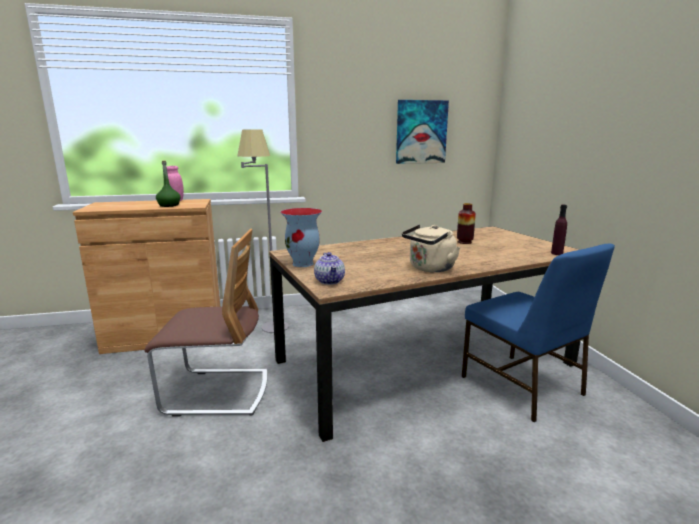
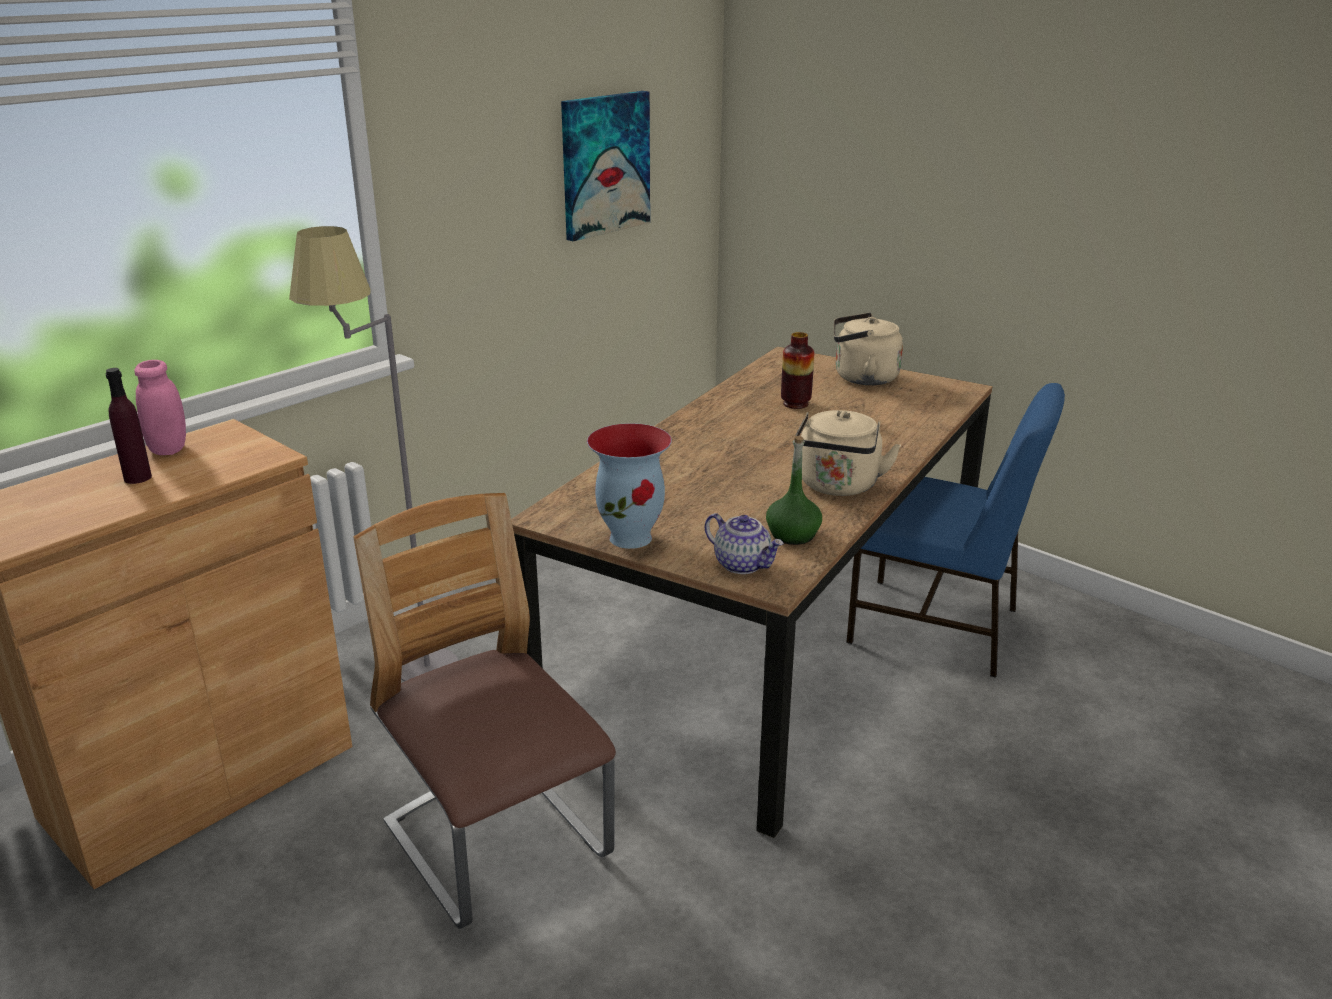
camera: 35 degrees left, 10 degrees up
(169, 205) = (201, 471): green bottle -> green bottle (793, 535)
(217, 392) = (497, 843): chair -> chair turned 90 degrees counterclockwise
(518, 240) = (861, 378): none -> beige kettle
(557, 253) = (949, 399): purple bottle -> purple bottle (138, 478)

